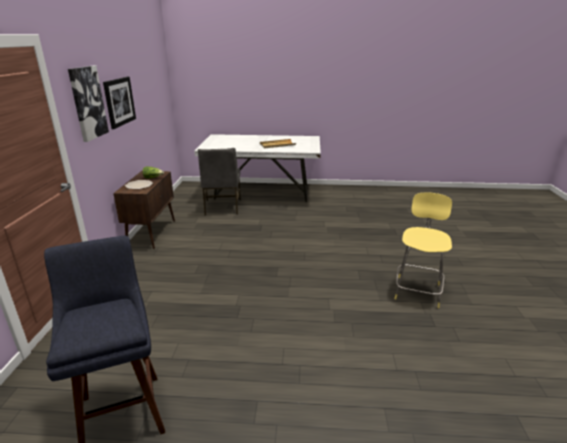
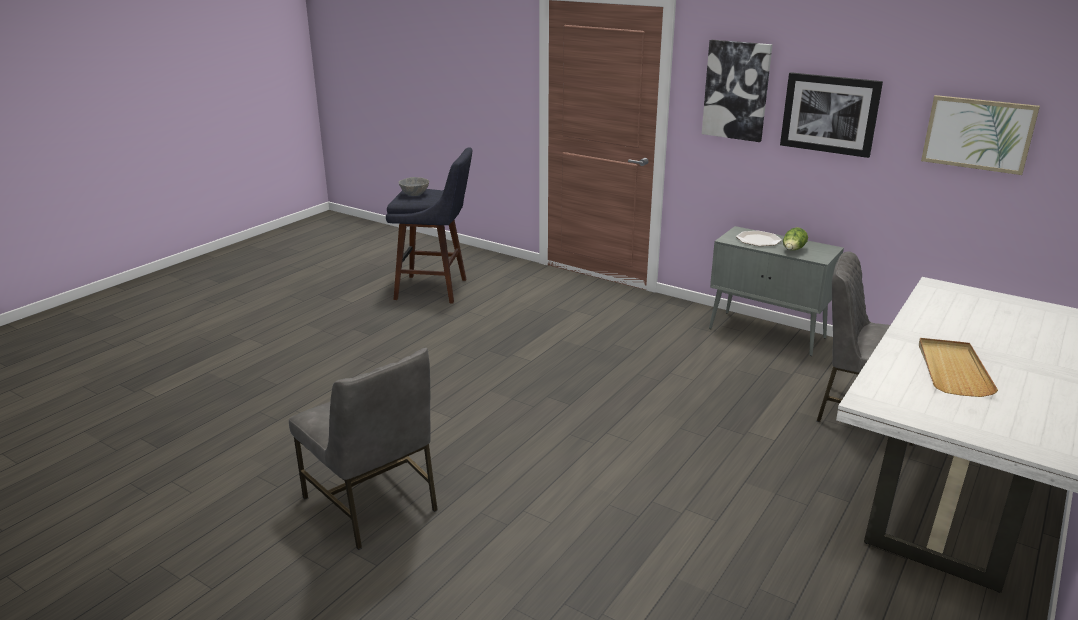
camera: 120 degrees right, 0 degrees up
(100, 325) = (414, 194): none -> grey bowl
(149, 92) = (978, 134): none -> picture
(152, 233) = (768, 333): brown cabinet -> grey cabinet
(417, 290) = (372, 504): yellow stool -> grey chair

